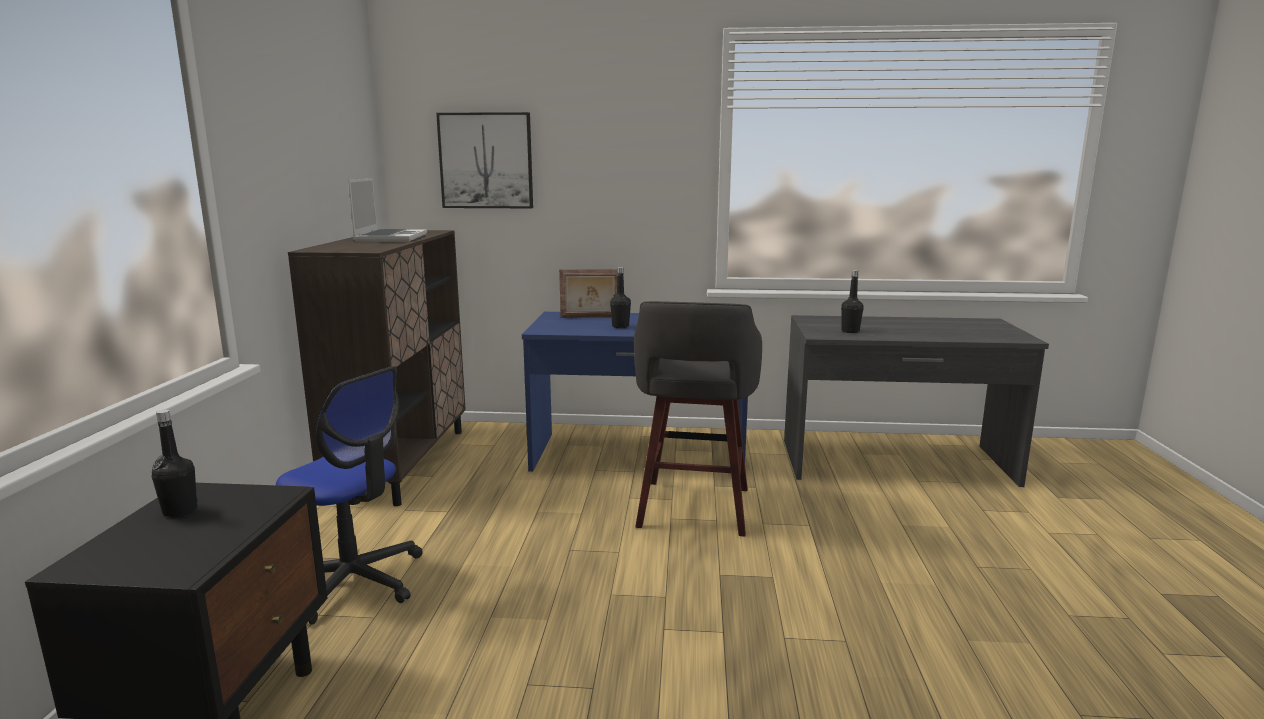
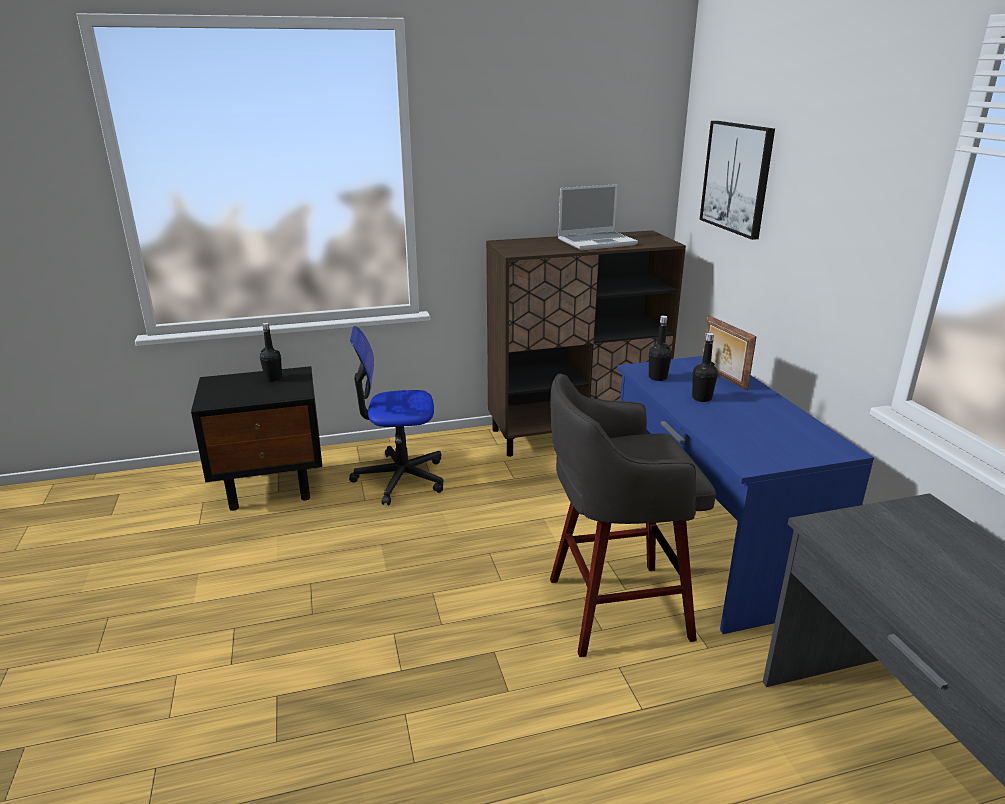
camera: 70 degrees right, 10 degrees up
(354, 582) = (400, 478): office chair -> office chair turned 75 degrees clockwise
(850, 331) = (886, 552): black bottle -> black bottle (657, 377)

